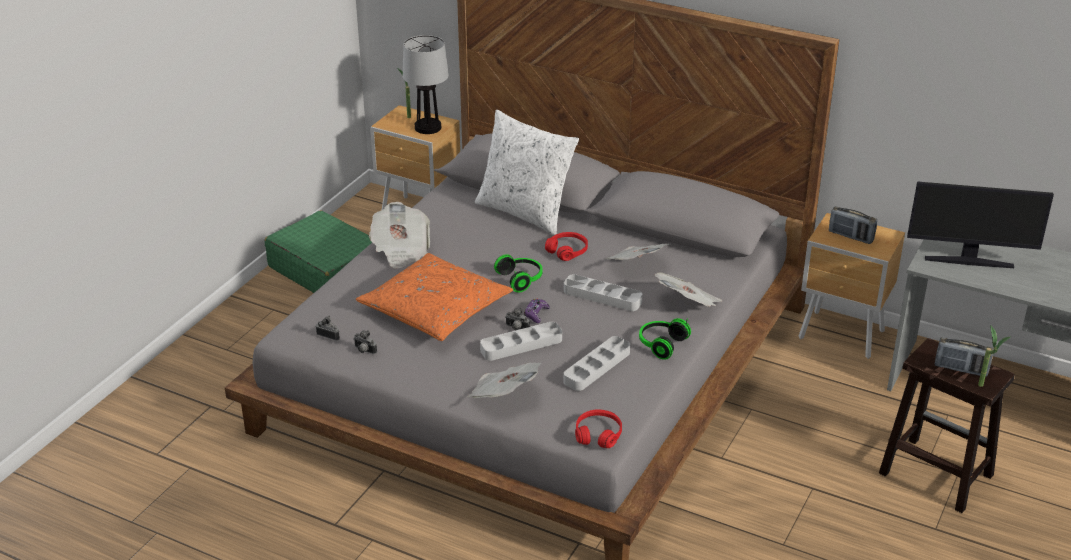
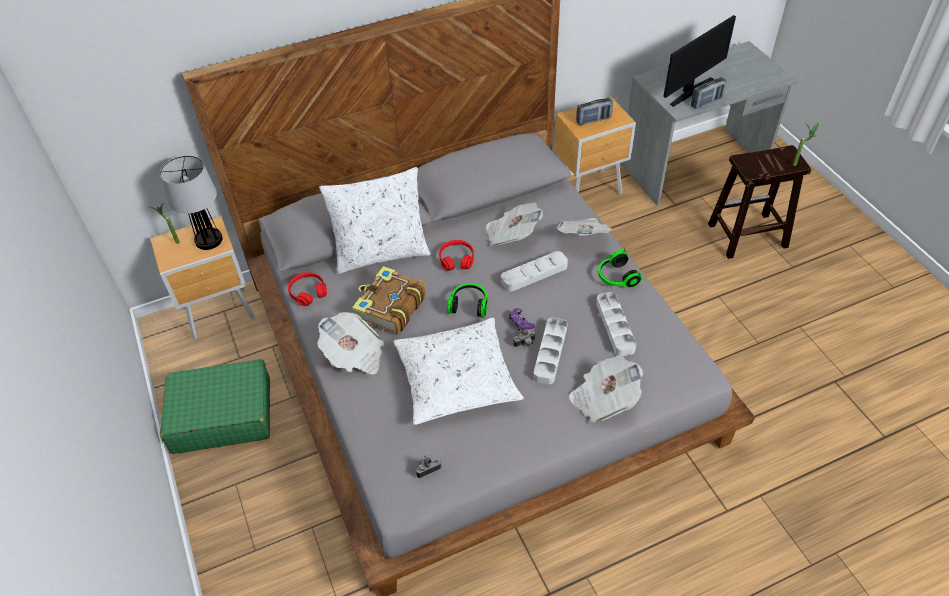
camera: 50 degrees left, 15 degrees up
(364, 351) = (471, 457): camera -> none
(435, 309) = (456, 379): orange pillow -> white pillow
(468, 243) = (389, 308): none -> book
(598, 434) = (692, 371): red headphones -> red headphones (308, 292)
(961, 369) = (773, 162): radio -> radio (706, 102)

